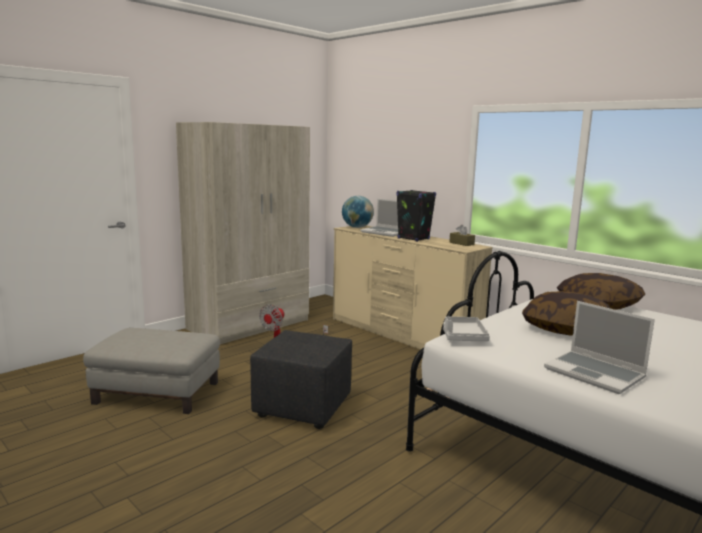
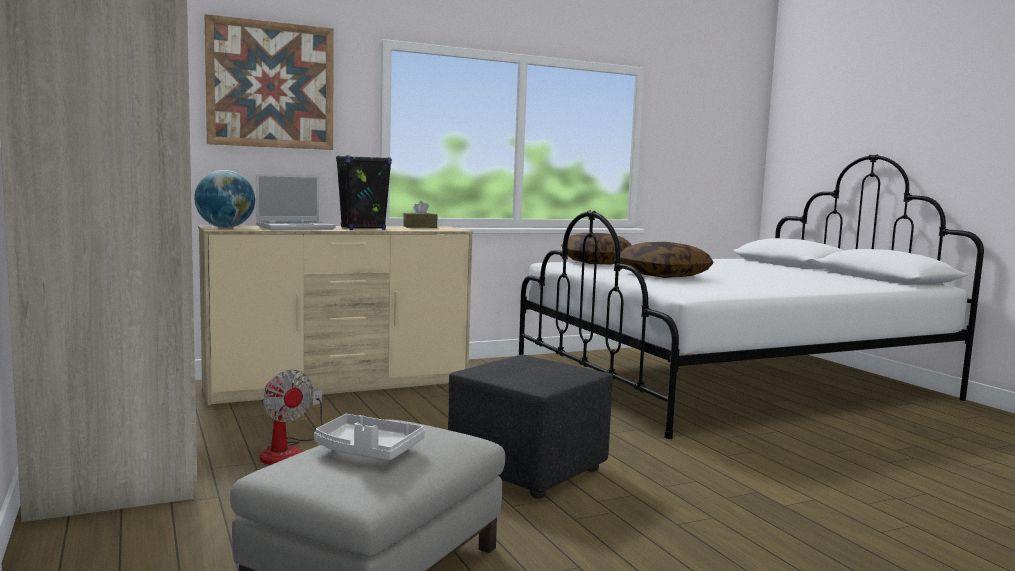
camera: 70 degrees left, 5 degrees down
(409, 143) = (271, 85): none -> picture
(463, 336) = (679, 292): grey tray -> grey tray (367, 451)
(595, 373) = (777, 286): laptop -> none

